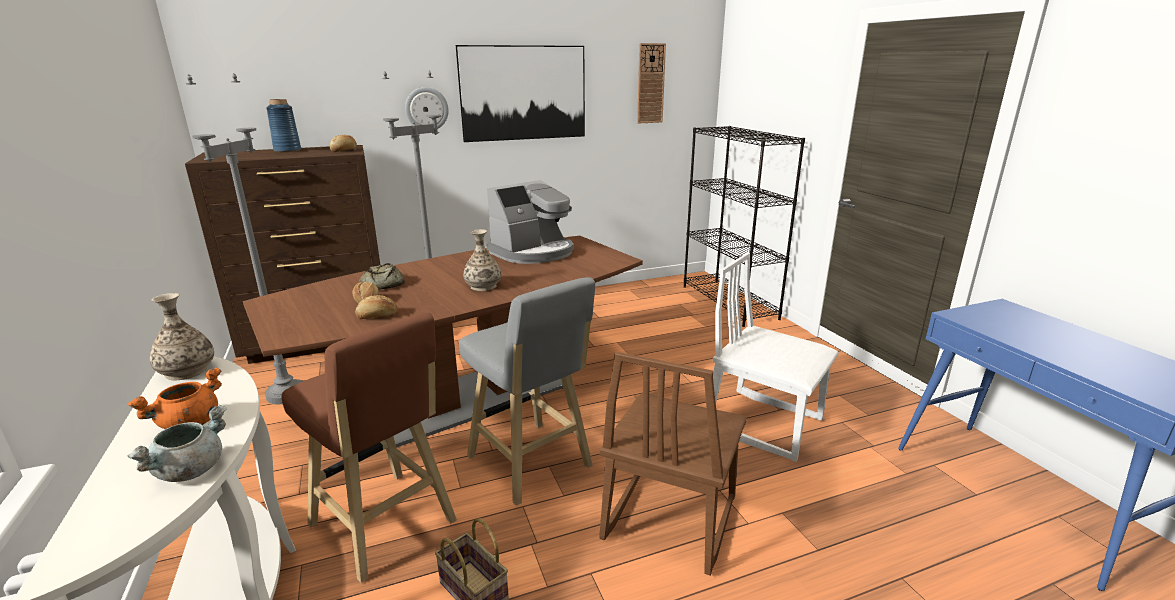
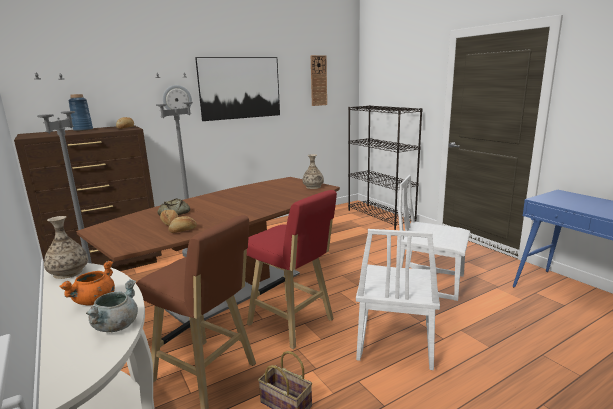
camera: 10 degrees left, 5 degrees down
(483, 286) = (245, 208): vase -> vase (313, 187)
(532, 464) = (293, 324): grey stool -> red stool
(533, 252) = (266, 188): coffee machine -> none
(668, 518) = (394, 342): brown chair -> white chair

